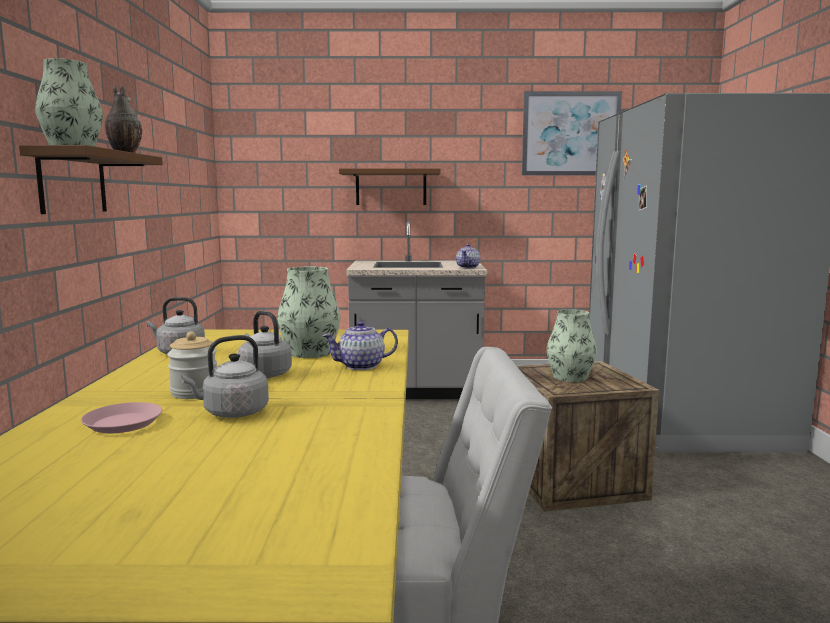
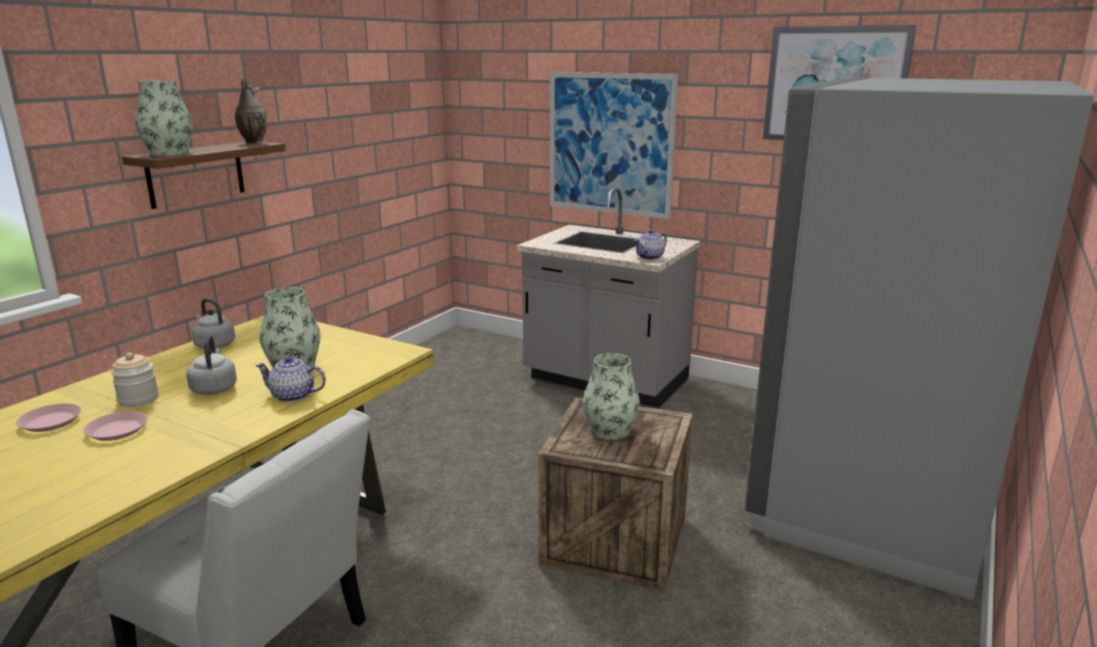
camera: 30 degrees right, 10 degrees up
(232, 413) = (117, 430): grey kettle -> pink plate
(391, 187) = (610, 144): brown shelf -> picture

